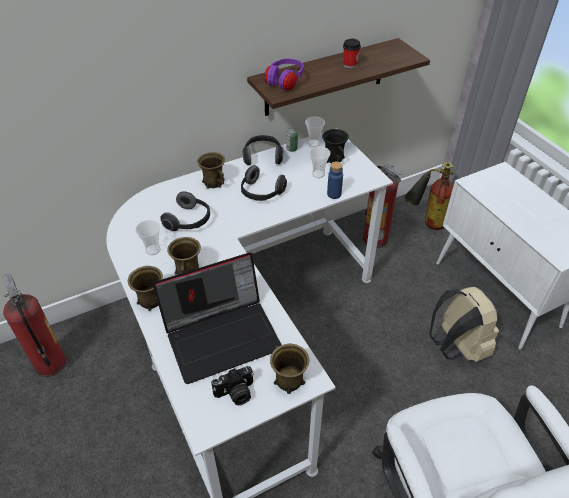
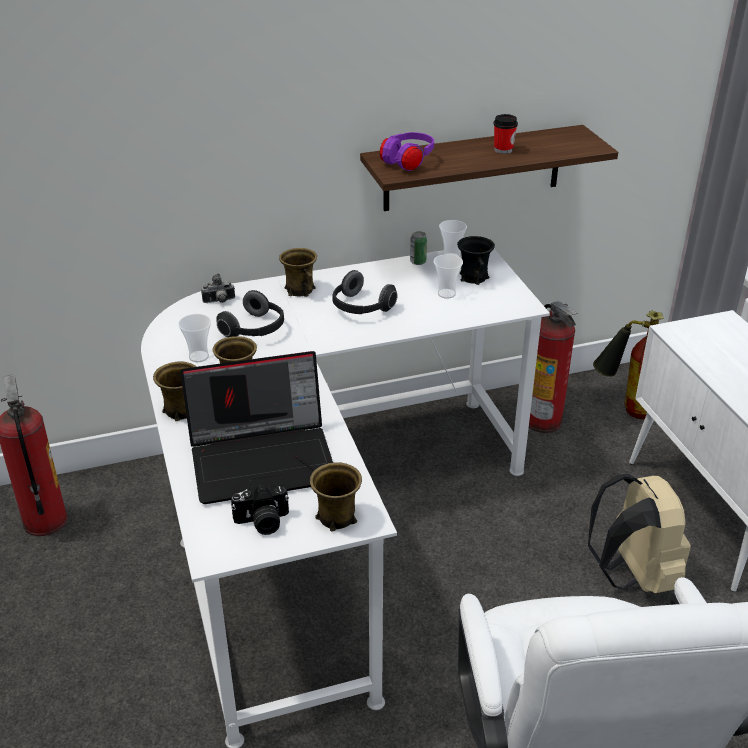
camera: 10 degrees right, 10 degrees down
(157, 199) = (219, 301): none -> camera
(263, 157) = (375, 267): headphones -> none
(334, 194) = (461, 319): blue bottle -> none

